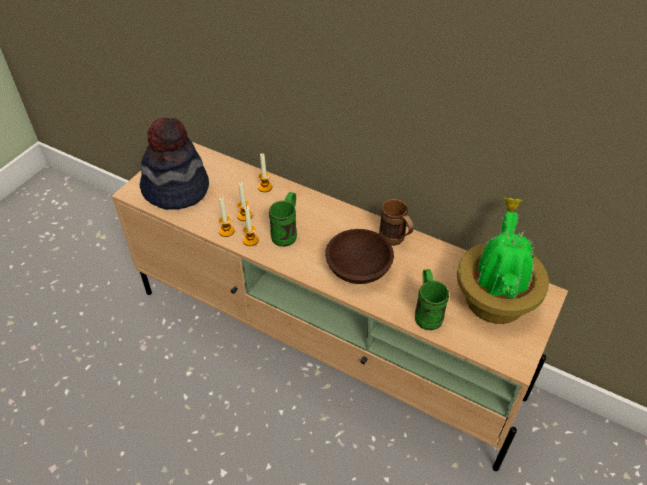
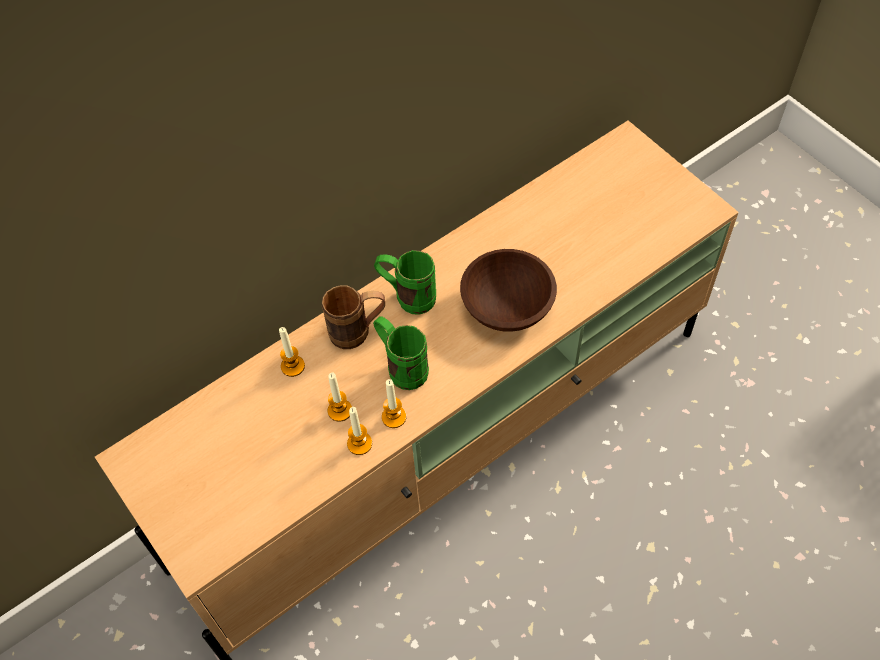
camera: 65 degrees left, 10 degrees up
(176, 189) = (229, 492): hat -> none
(395, 241) = (477, 248): brown mug -> brown mug (358, 332)
(427, 312) = (607, 262): green mug -> green mug (407, 297)
(494, 298) = (612, 189): potted plant -> none

